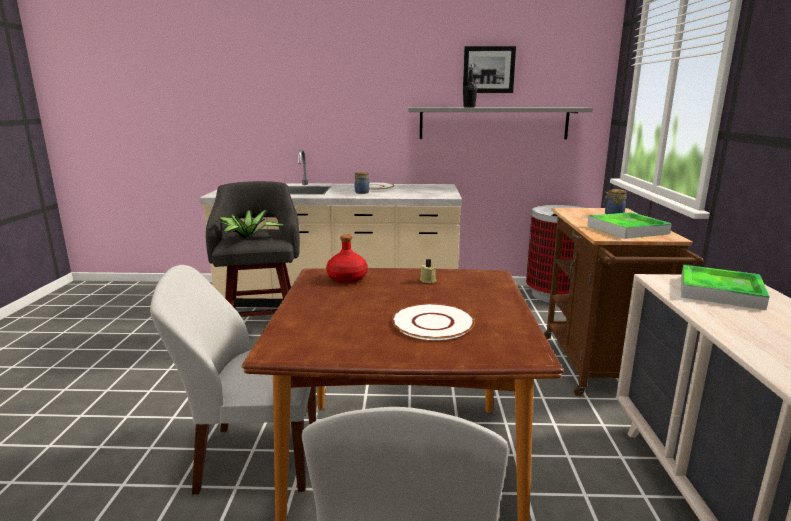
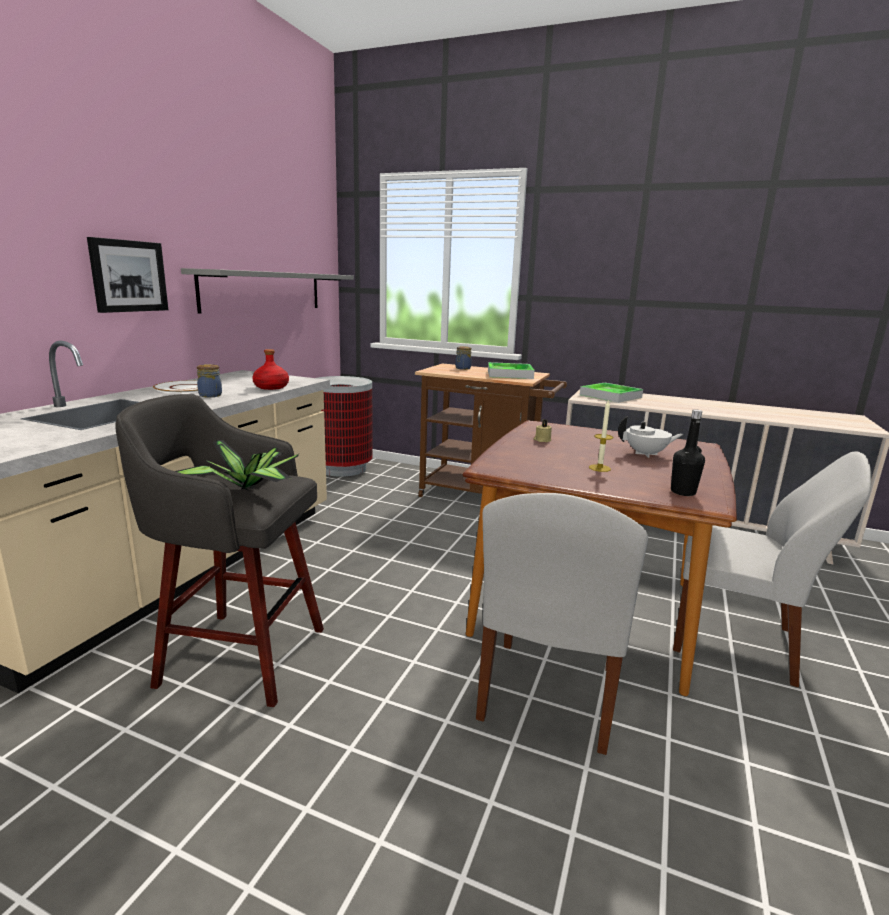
camera: 70 degrees left, 0 degrees up
(347, 278) = (518, 461): red bottle -> red bottle (271, 387)
(354, 305) = (599, 468): none -> candle
(432, 323) = (646, 454): white plate -> white teapot
(469, 107) = (265, 271): black bottle -> black bottle (683, 492)
(488, 70) = (253, 225): picture -> picture (128, 276)

